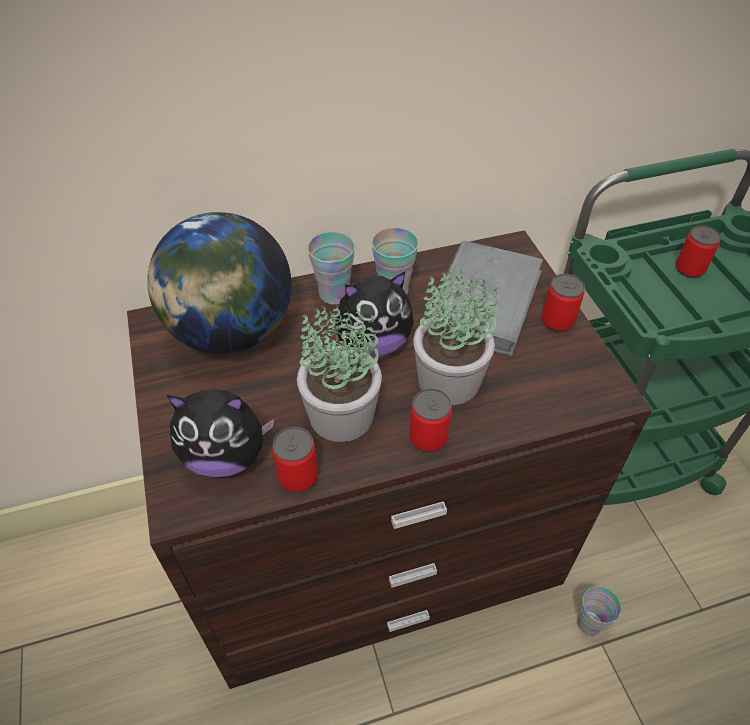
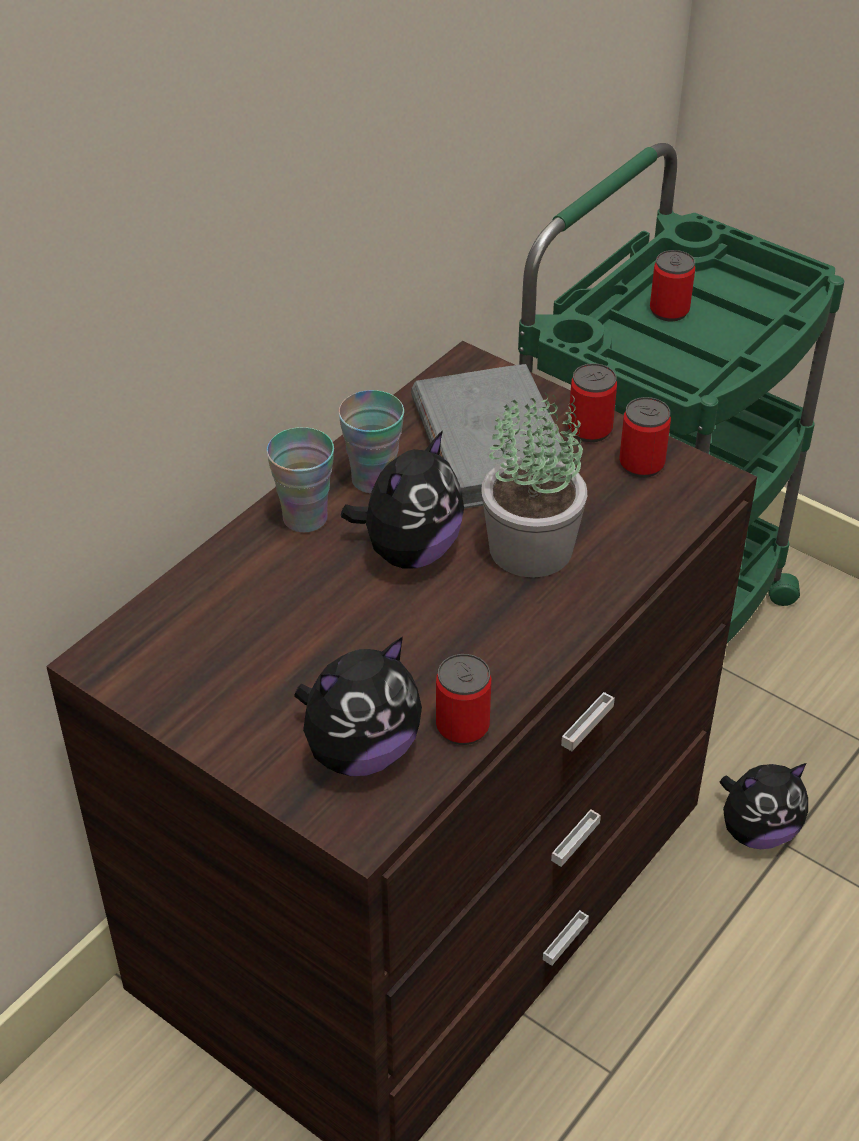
camera: 35 degrees left, 5 degrees down
(231, 332) = (220, 622): globe -> none
(342, 416) = (450, 643): potted plant -> none
(428, 438) = (563, 616): can -> can (641, 464)
(589, 623) = (757, 831): cup -> plush toy

